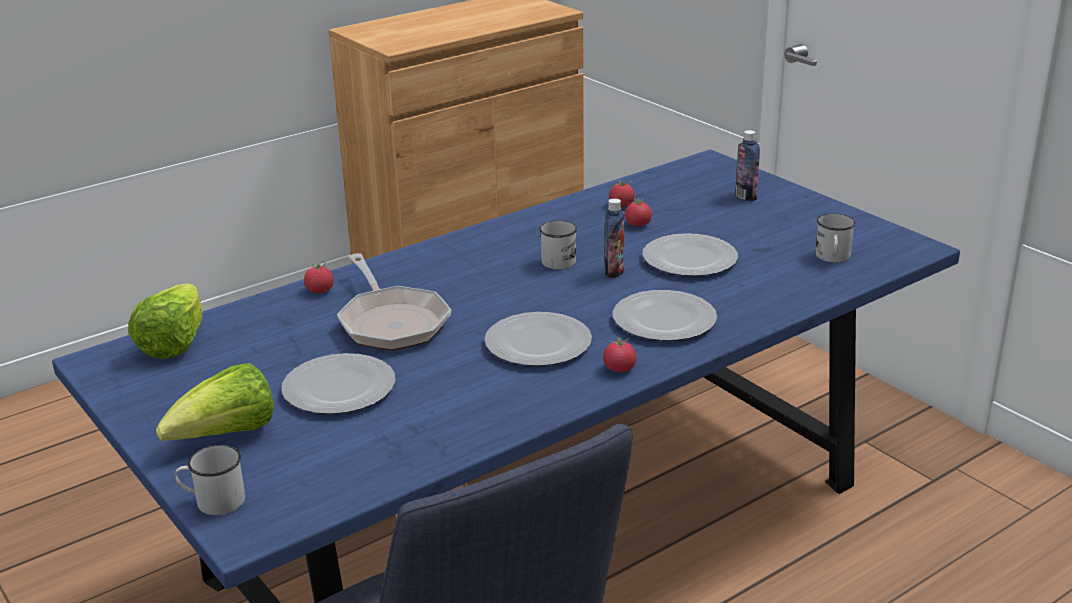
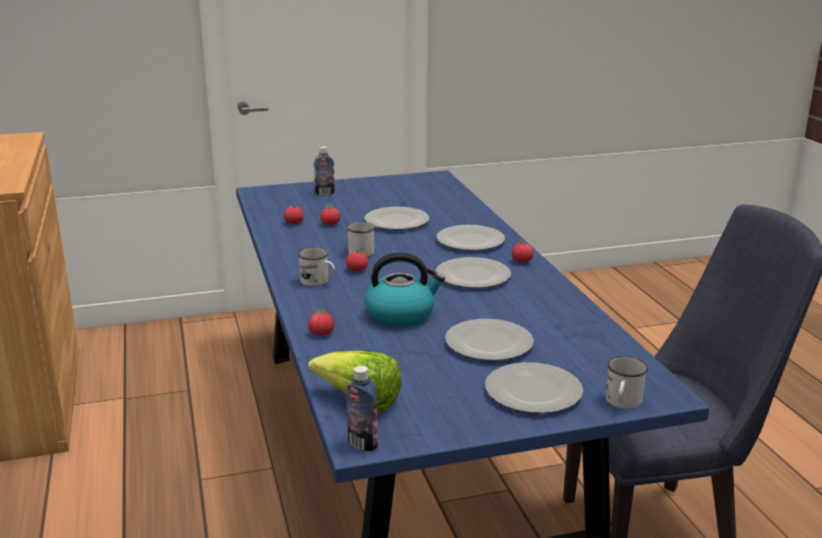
camera: 70 degrees left, 5 degrees down
(226, 436) = (533, 391): lettuce -> plate
(391, 322) = (401, 314): frying pan -> kettle
(503, 271) = (357, 270): none -> tomato
(614, 271) = (392, 241): bottle -> bottle (362, 444)
(832, 258) = (431, 193): white mug -> white mug (318, 282)

